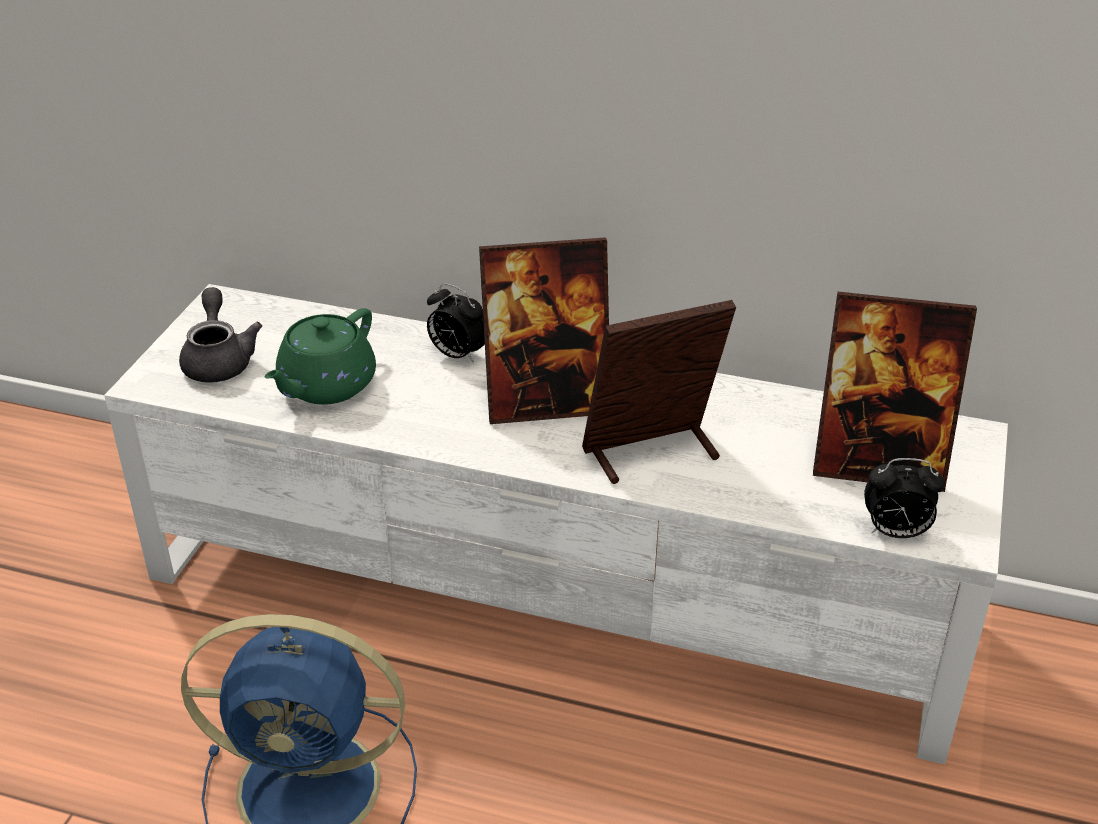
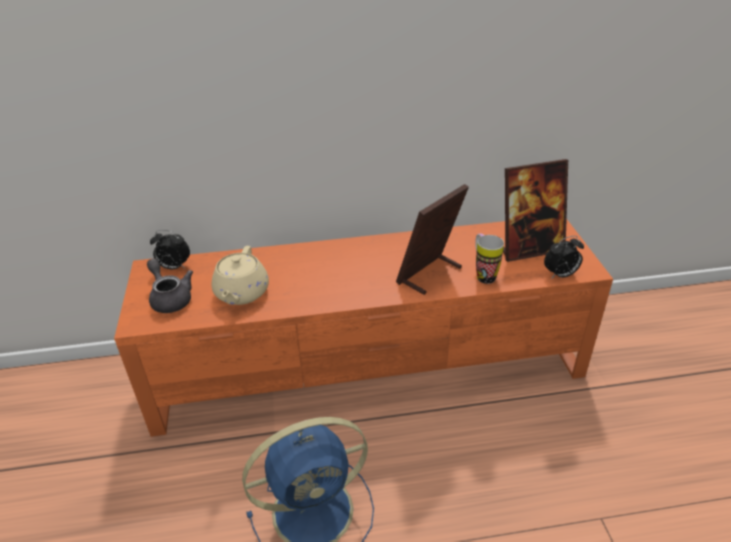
camera: 25 degrees left, 0 degrees up
(325, 386) = (241, 293): green teapot -> beige teapot
(457, 355) = (299, 257): alarm clock -> alarm clock (174, 267)
(546, 402) = (361, 266): picture frame -> none
(553, 595) = (370, 366): white tv stand -> orange tv stand
(748, 483) = (483, 274): none -> mug

